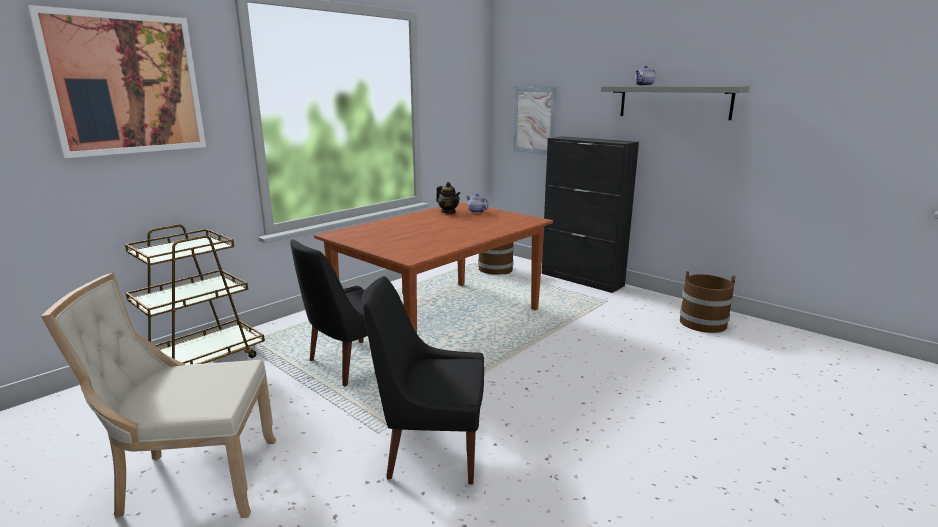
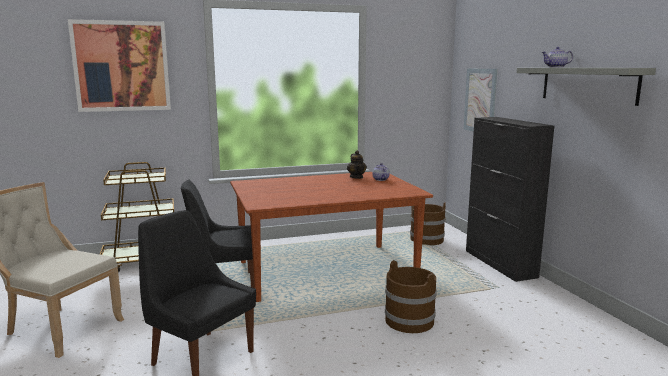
camera: 30 degrees right, 5 degrees down
(703, 323) = (580, 331): brown bucket -> brown bucket (410, 321)

